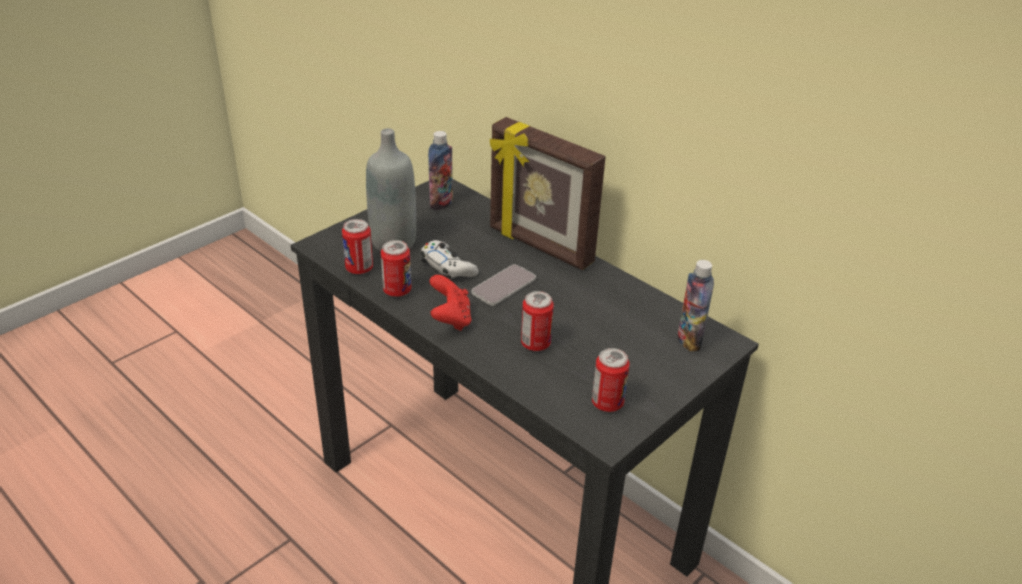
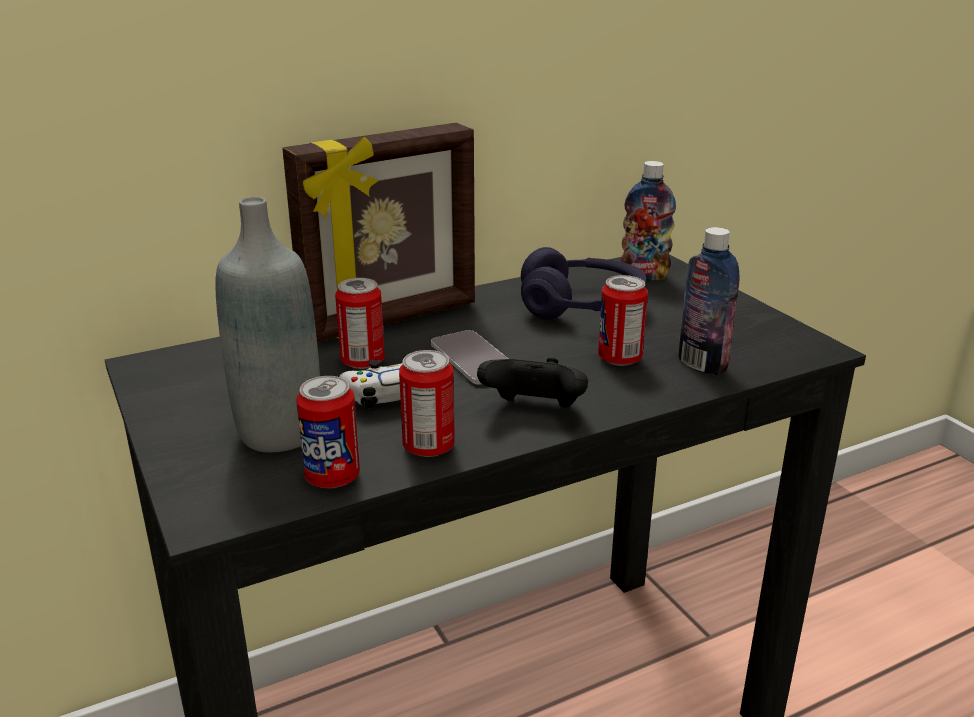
camera: 70 degrees left, 10 degrees down
(441, 203) = (199, 373): bottle -> bottle (702, 364)
(450, 319) = (534, 411): red game controller -> black game controller
(607, 403) = (751, 336): can -> can (362, 362)
(610, 317) = (581, 306): none -> purple headphones

